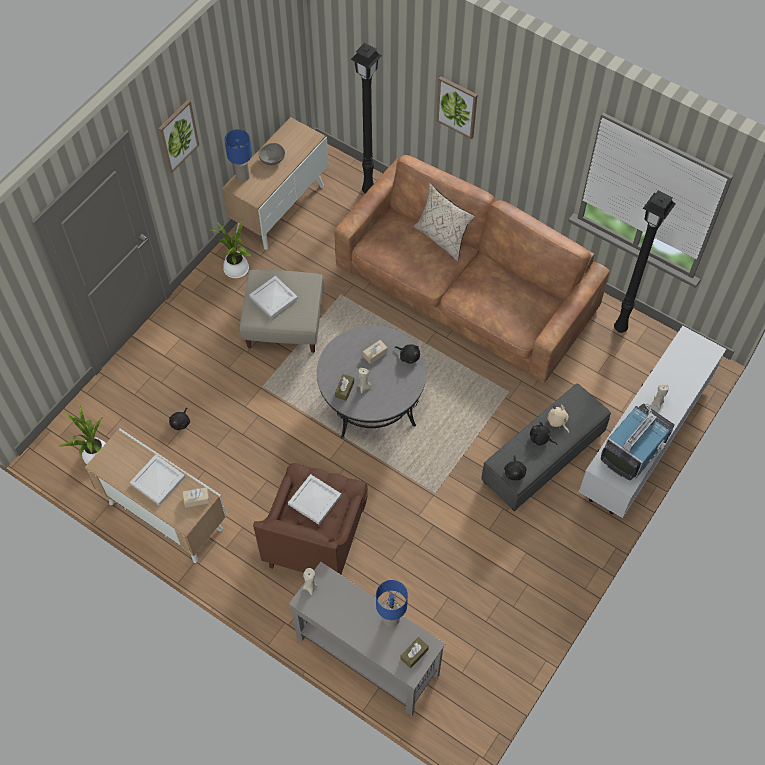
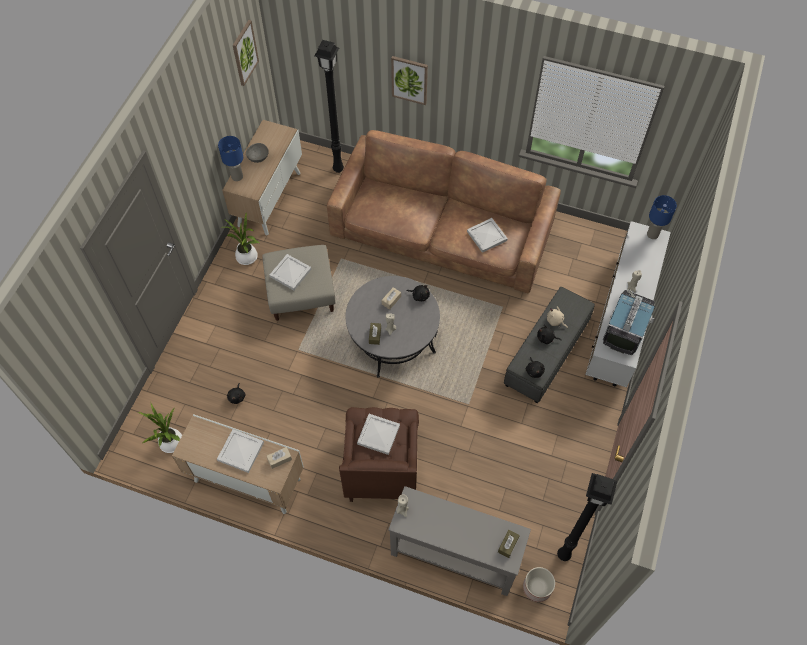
camera: 15 degrees left, 0 degrees up
(177, 136) = (183, 149): picture -> picture (244, 53)
(391, 618) = (479, 519): blue table lamp -> blue table lamp (652, 234)
(442, 238) = (416, 193): beige pillow -> none
(448, 716) = (537, 587): none -> planter
(508, 305) = (487, 235): none -> white tray
(621, 328) = (575, 235): black floor lamp -> black floor lamp (565, 554)

